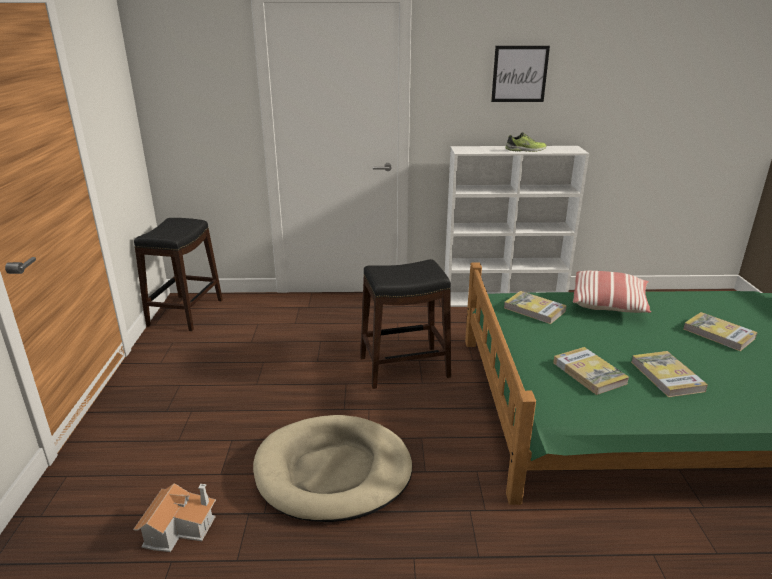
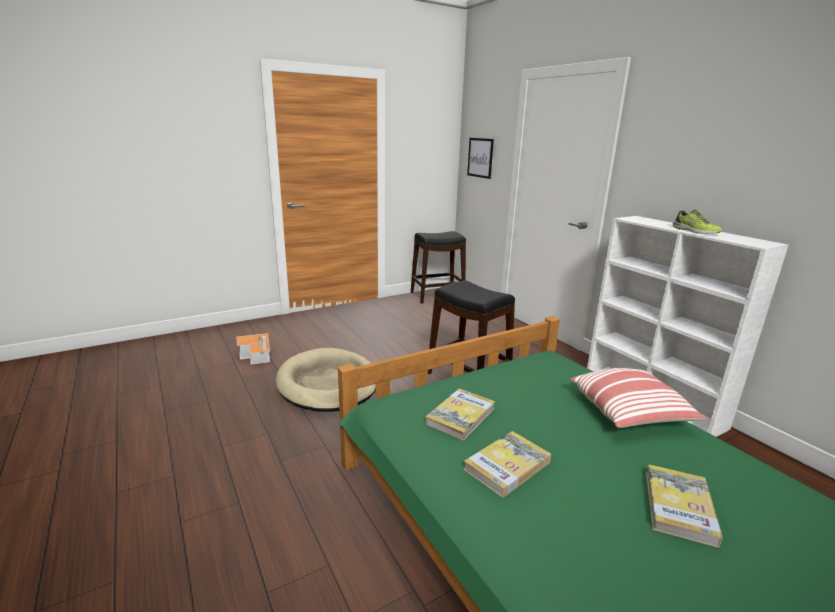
camera: 60 degrees right, 5 degrees down
(519, 74) = (725, 144): picture -> picture (480, 157)
(534, 309) = (548, 373): book -> none

